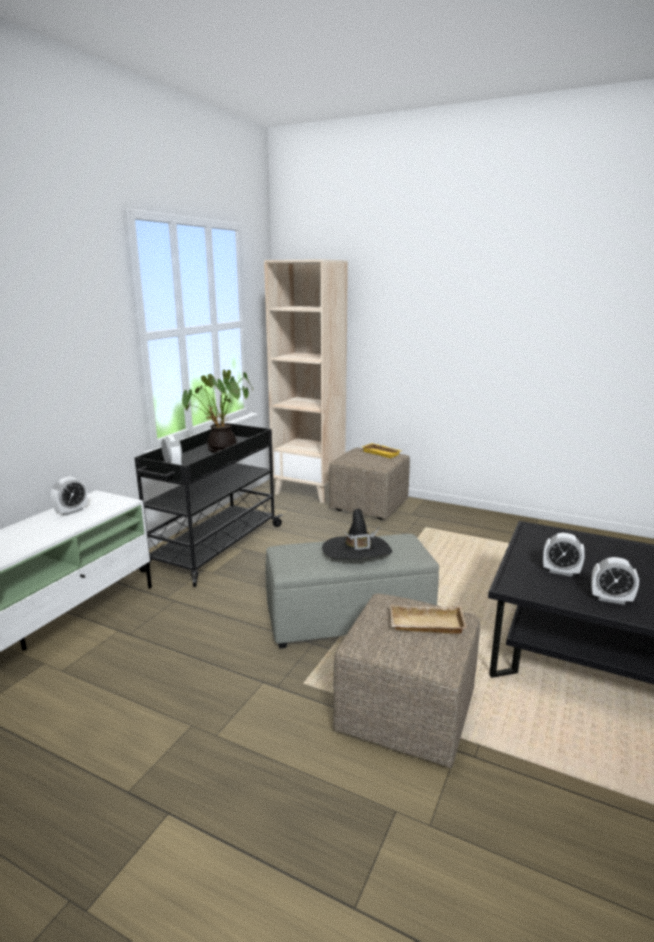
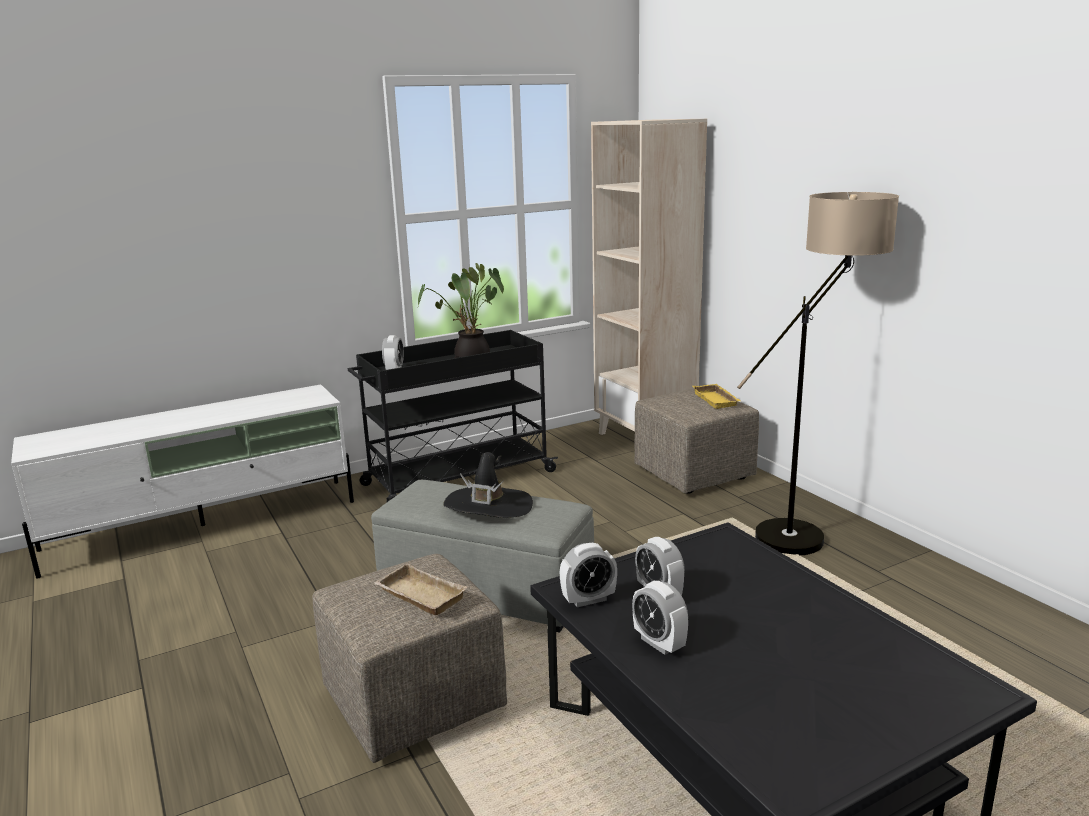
camera: 35 degrees right, 0 degrees up
(72, 511) = (271, 400): alarm clock -> alarm clock (588, 599)
(473, 525) = (809, 532): none -> floor lamp

